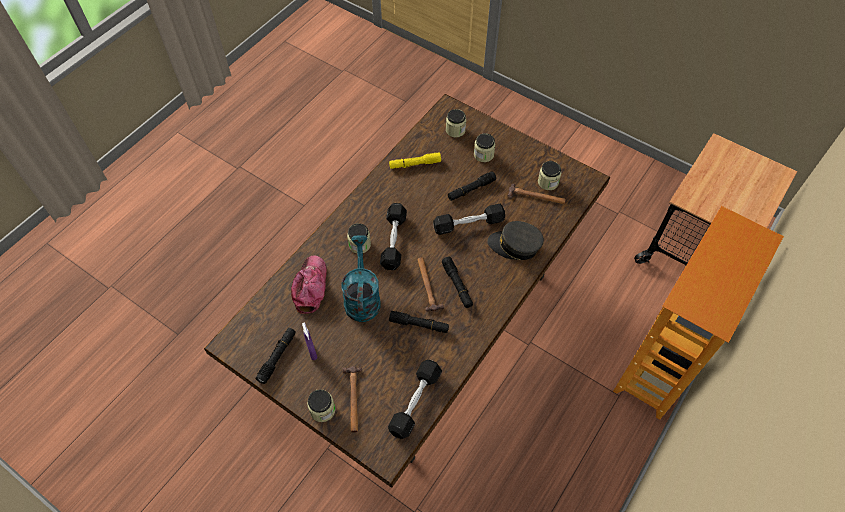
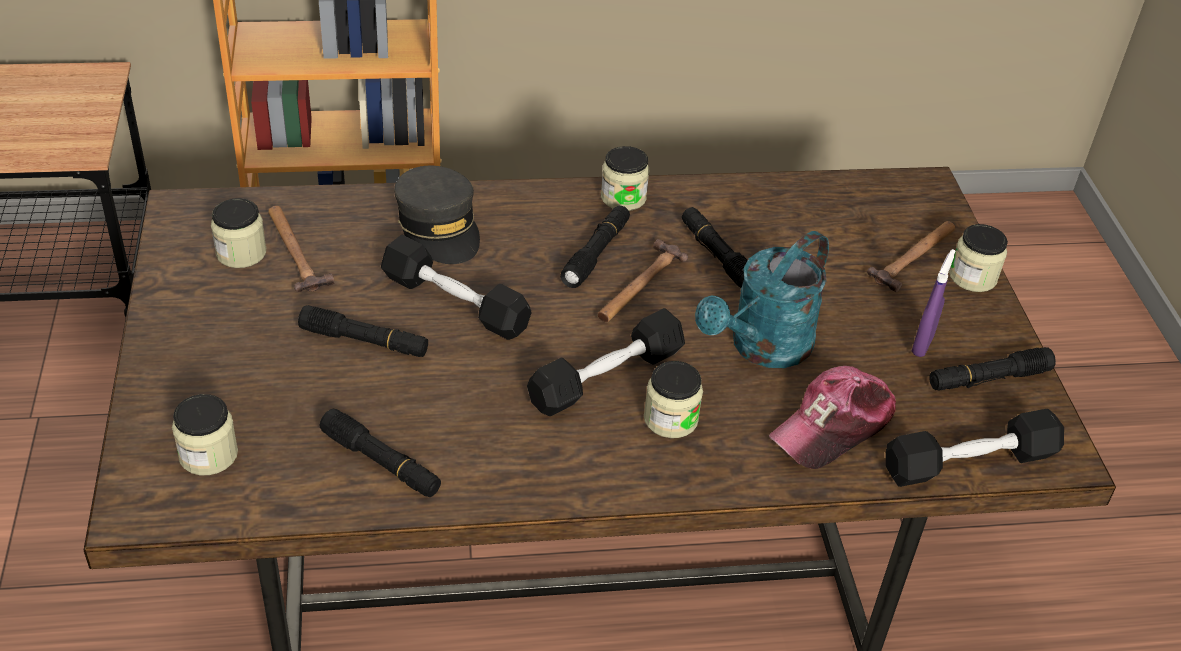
camera: 135 degrees left, 15 degrees down
(415, 164) = (381, 462): yellow flashlight -> black flashlight
(415, 402) = (829, 198): black dumbbell -> black dumbbell (969, 463)
(483, 154) = (247, 371): jar -> jar (623, 197)

